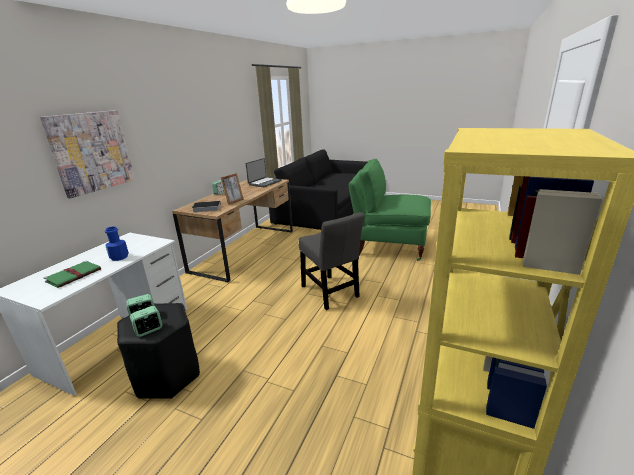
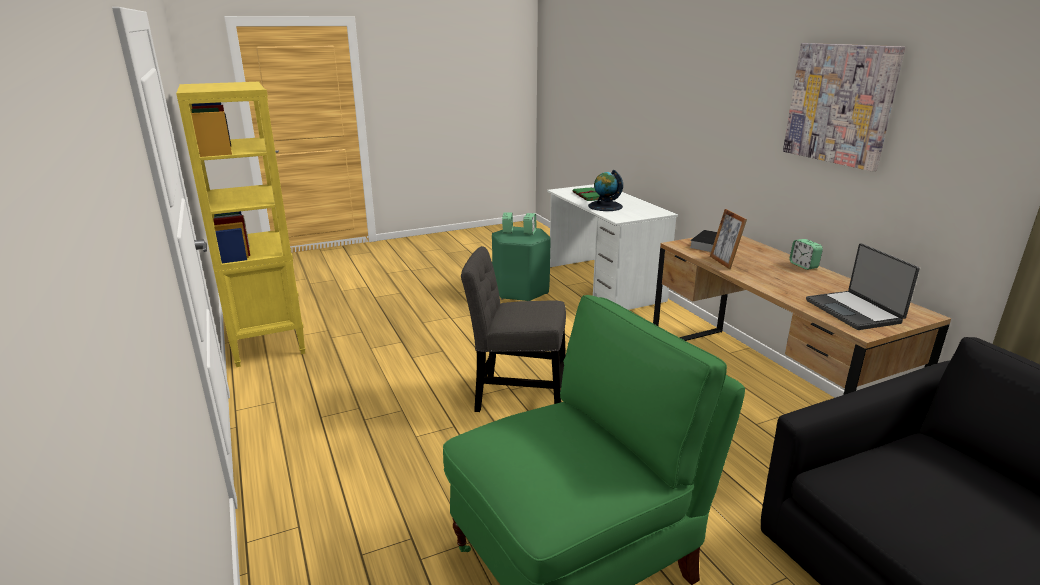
camera: 130 degrees right, 0 degrees up
(92, 152) = (682, 110): picture -> picture (840, 104)
(119, 257) = (605, 206): blue bottle -> globe
(167, 376) = (520, 290): black stool -> green stool

